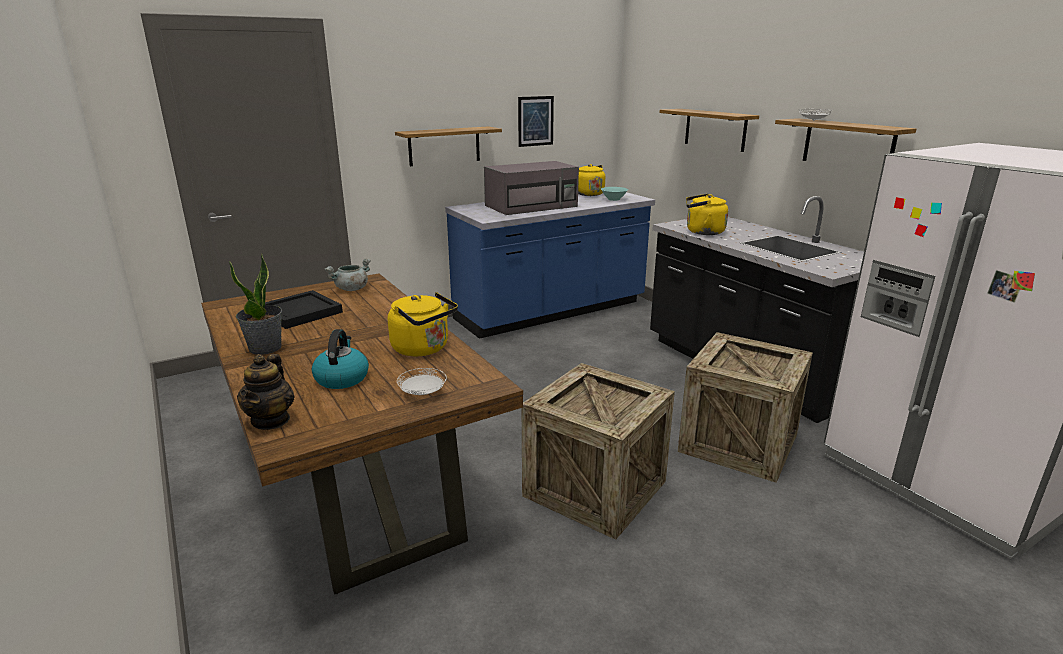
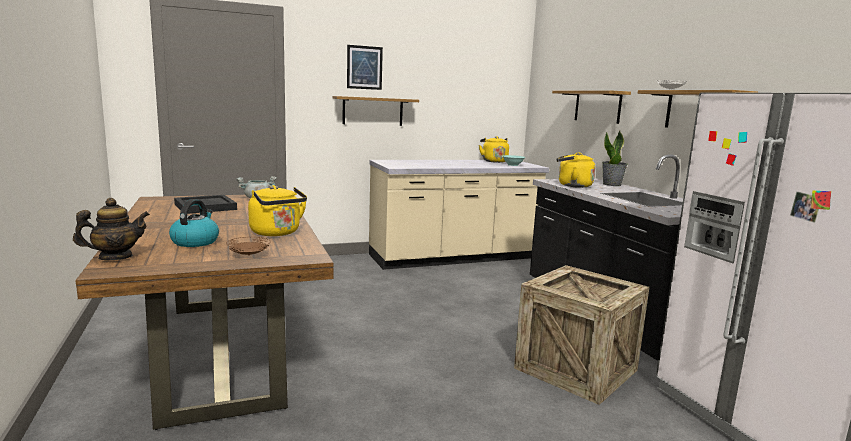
camera: 10 degrees right, 10 degrees down
(265, 348) = (157, 222): potted plant -> potted plant (612, 184)
(271, 420) = (115, 257): teapot -> teapot turned 135 degrees counterclockwise
(422, 393) = (248, 255): white plate -> brown plate
(532, 206) = (440, 163): grey microwave -> none
(535, 121) = (452, 99): picture -> picture (364, 67)
(551, 312) = (453, 258): blue counter -> beige counter
(595, 488) = (422, 385): crate -> none

